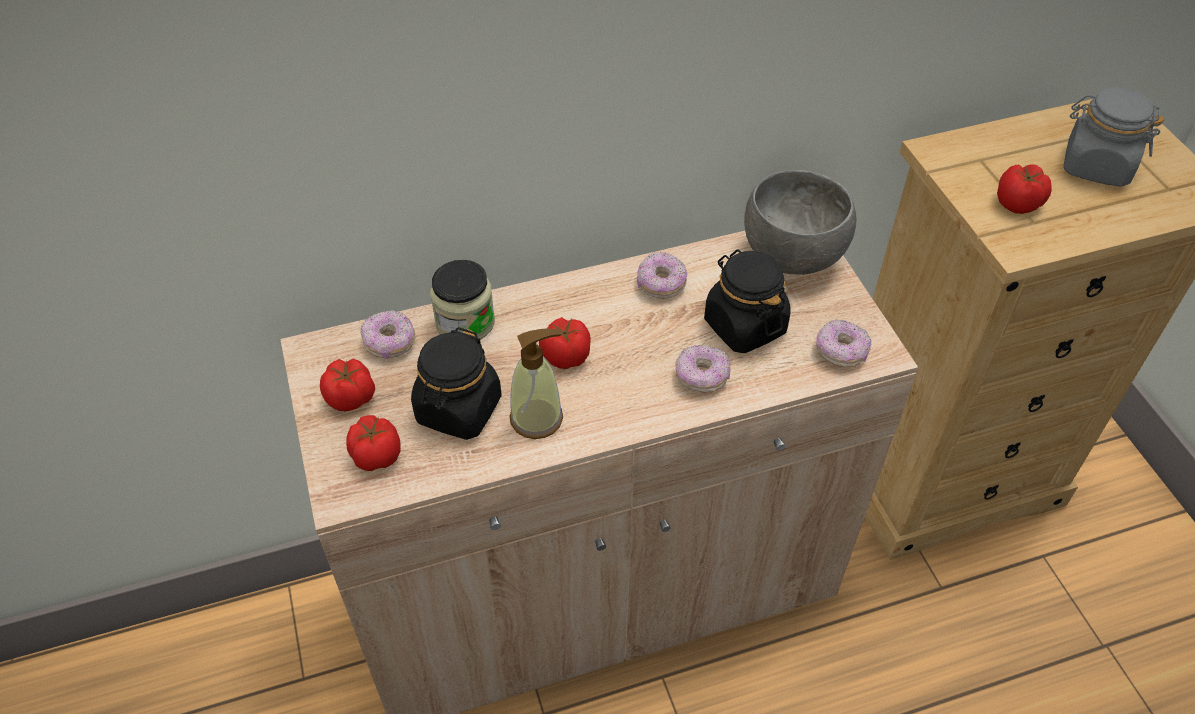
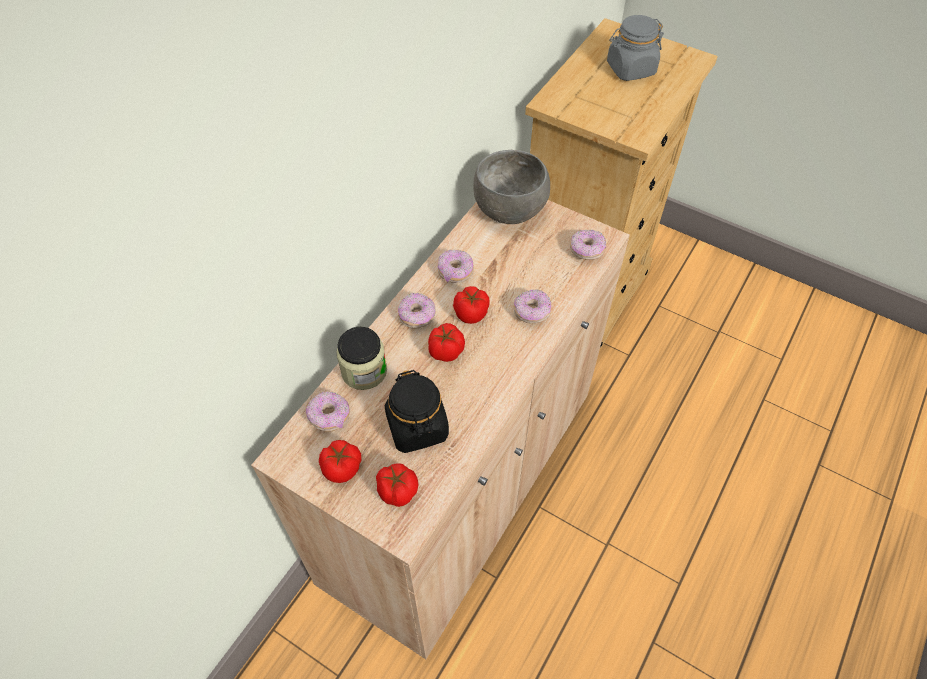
camera: 40 degrees left, 5 degrees up
(537, 418) = (468, 399): soap dispenser -> none
(573, 303) = (417, 316): none -> donut
(744, 326) = (524, 267): black jar -> none
(1018, 204) = (616, 111): tomato -> tomato (472, 313)

